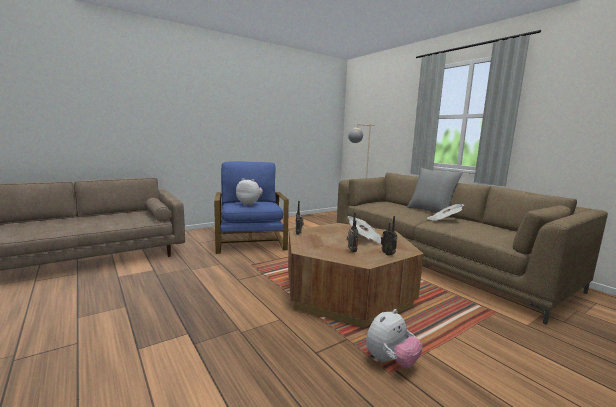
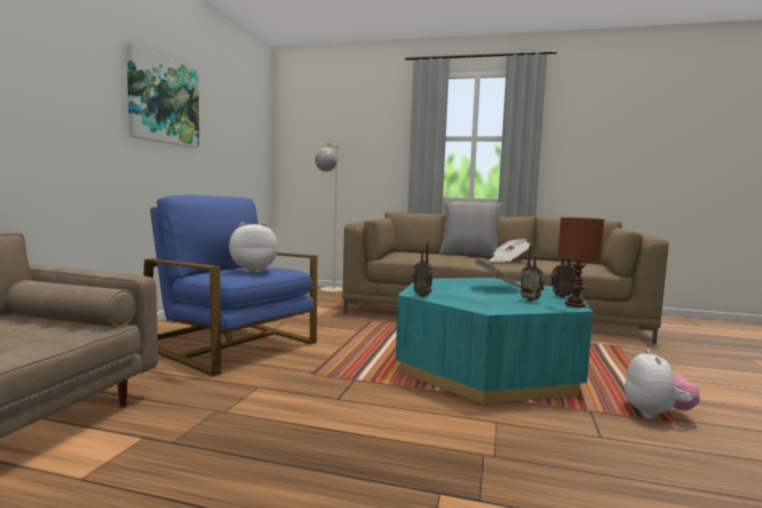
camera: 40 degrees left, 5 degrees down
(252, 109) = (164, 101): none -> picture
(347, 291) = (488, 367): brown coffee table -> turquoise coffee table
(372, 262) = (574, 305): none -> brown table lamp

